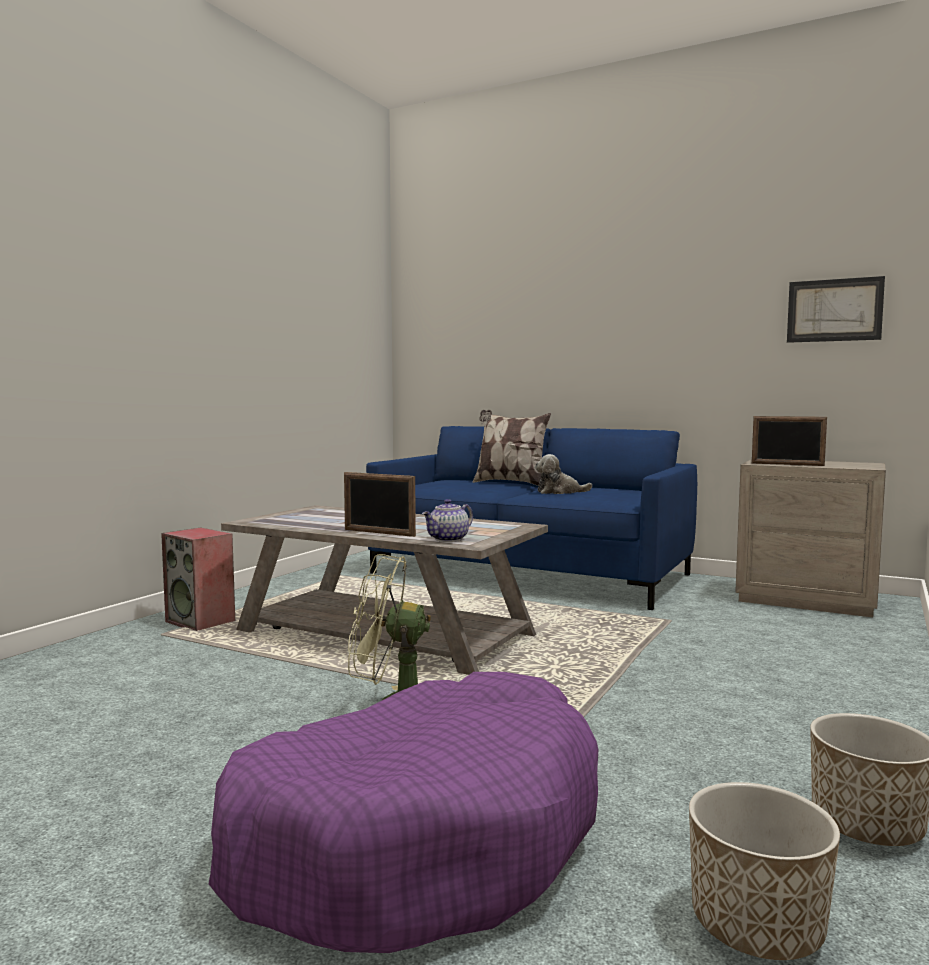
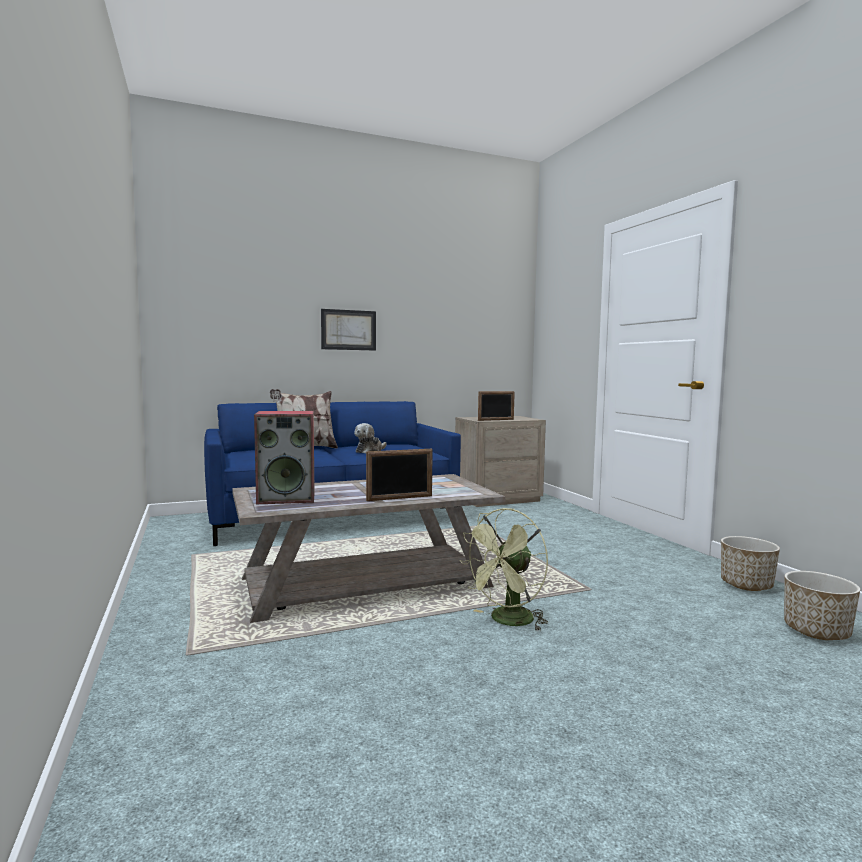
camera: 50 degrees left, 0 degrees up
(201, 622) = (189, 630): speaker -> speaker (287, 498)
(418, 839) = (699, 670): purple dog bed -> none
(448, 539) = (459, 493): teapot -> none
(834, 310) = (488, 327): picture -> picture (348, 330)

